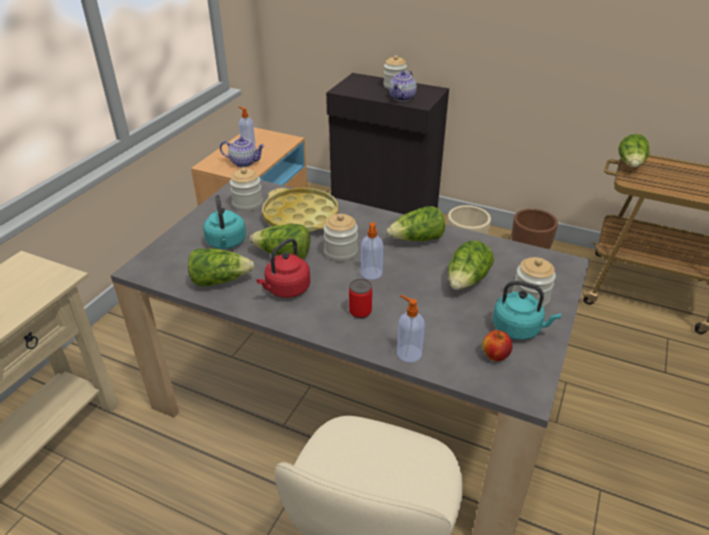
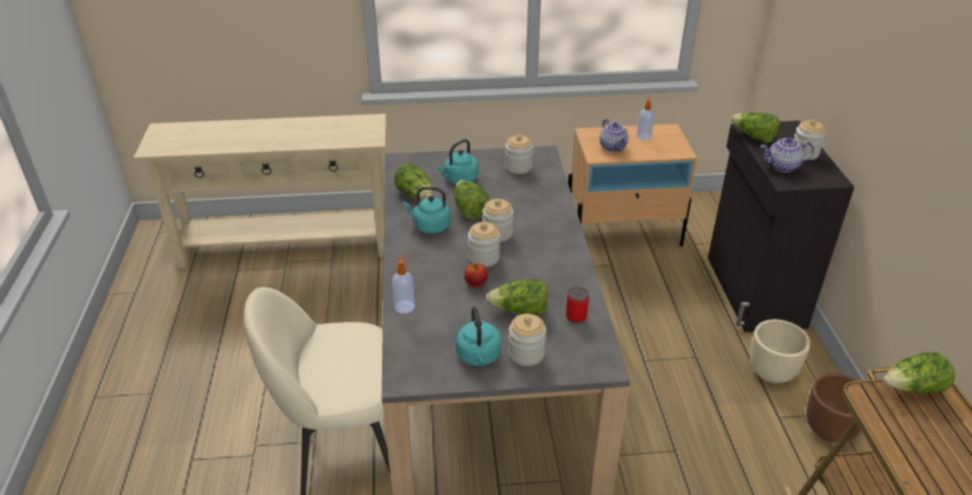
camera: 60 degrees right, 0 degrees up
(286, 289) = (429, 226): red kettle -> turquoise kettle
(300, 217) = (526, 197): yellow tray -> none
(360, 312) = (433, 268): can -> can (576, 317)
(371, 274) = (484, 258): soap dispenser -> jar
(417, 240) = (554, 266): lettuce -> lettuce (754, 137)
(495, 356) = (435, 351): apple -> apple (476, 284)

